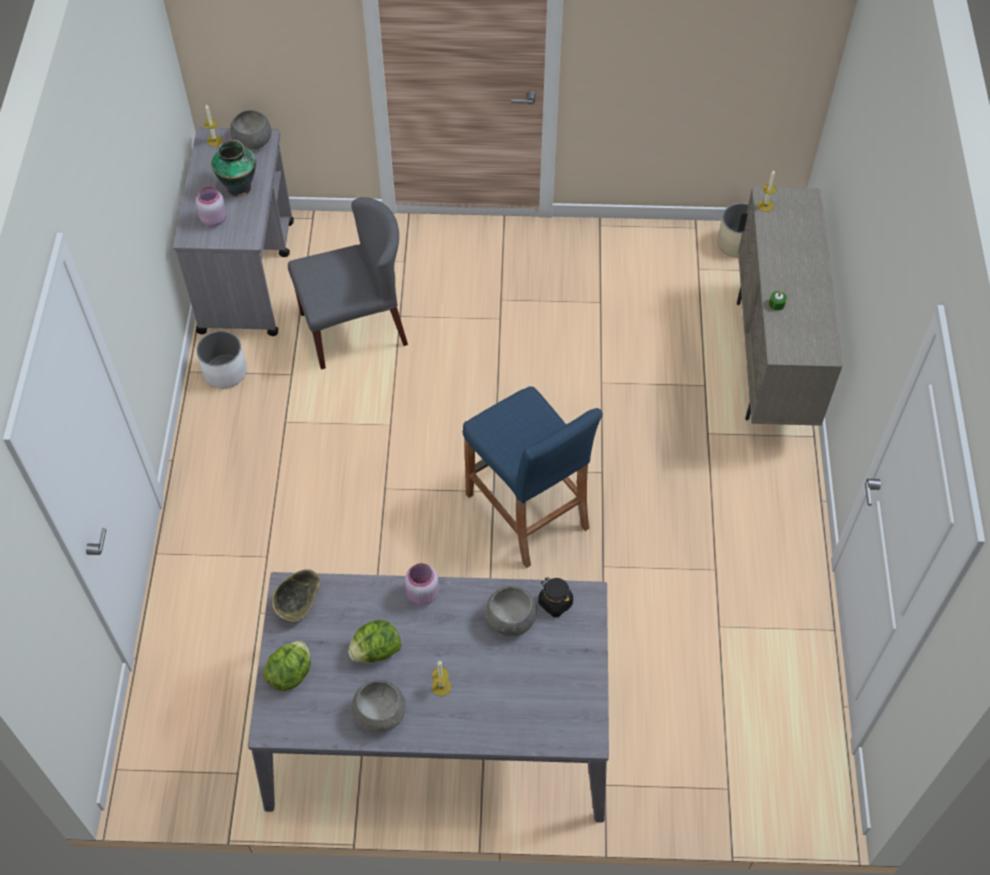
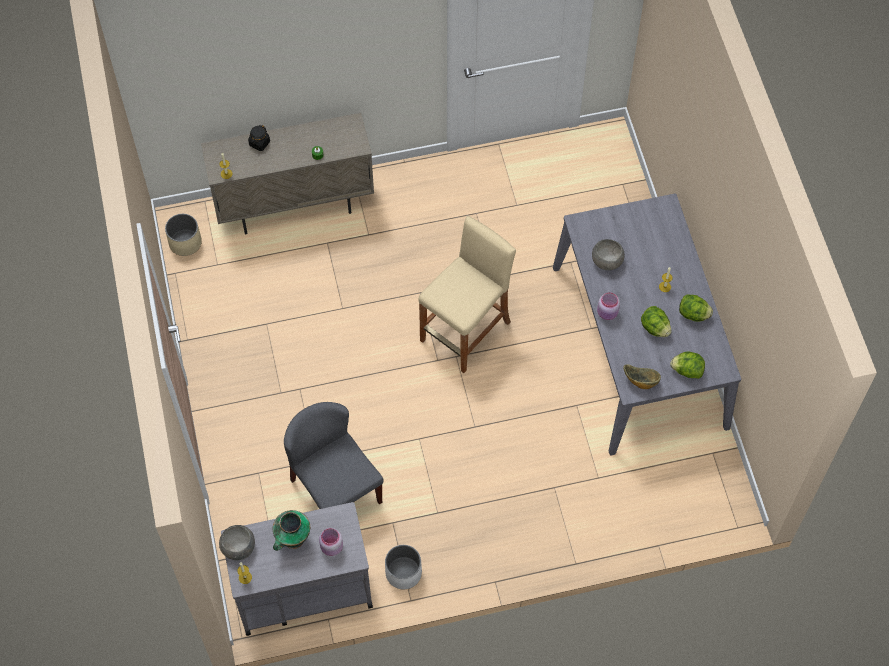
camera: 105 degrees left, 5 degrees up
(380, 713) = (693, 314): grey bowl -> lettuce
(526, 511) = (465, 332): blue stool -> beige stool
(555, 602) = (587, 239): black jar -> black jar (259, 143)

